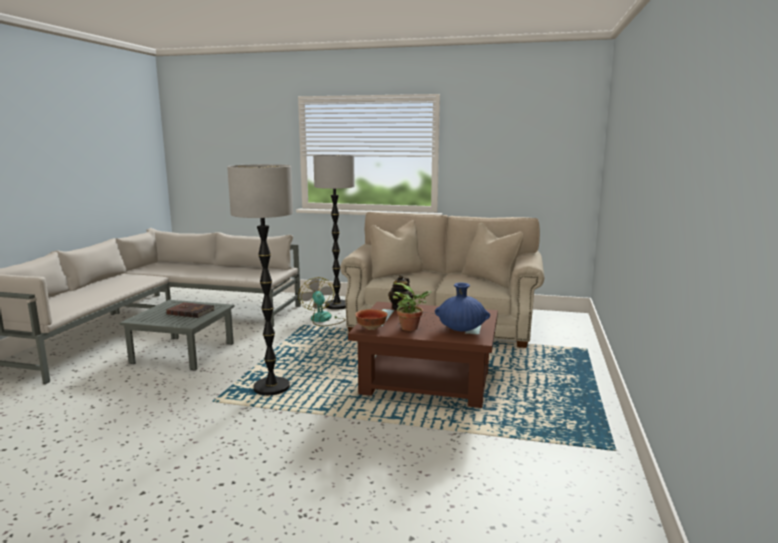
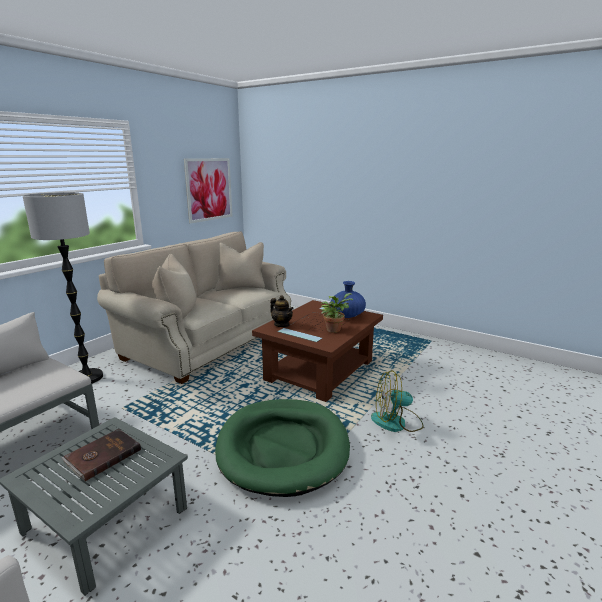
camera: 70 degrees left, 5 degrees up
(272, 388) = (283, 448): floor lamp -> green dog bed
(323, 320) = (122, 393): fan -> fan (396, 422)
(371, 328) = (325, 342): bowl -> none
(538, 166) = (209, 189): none -> picture

